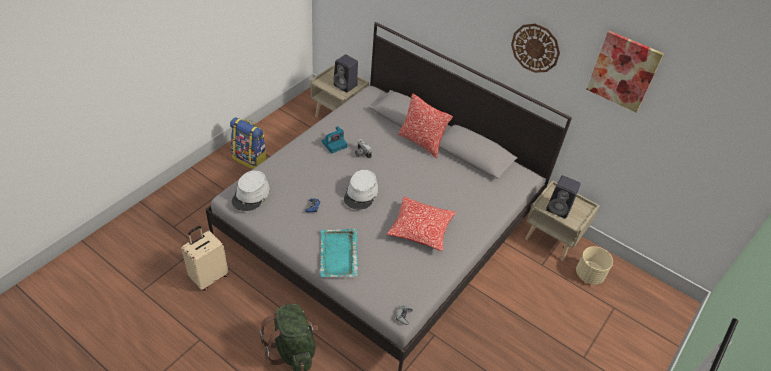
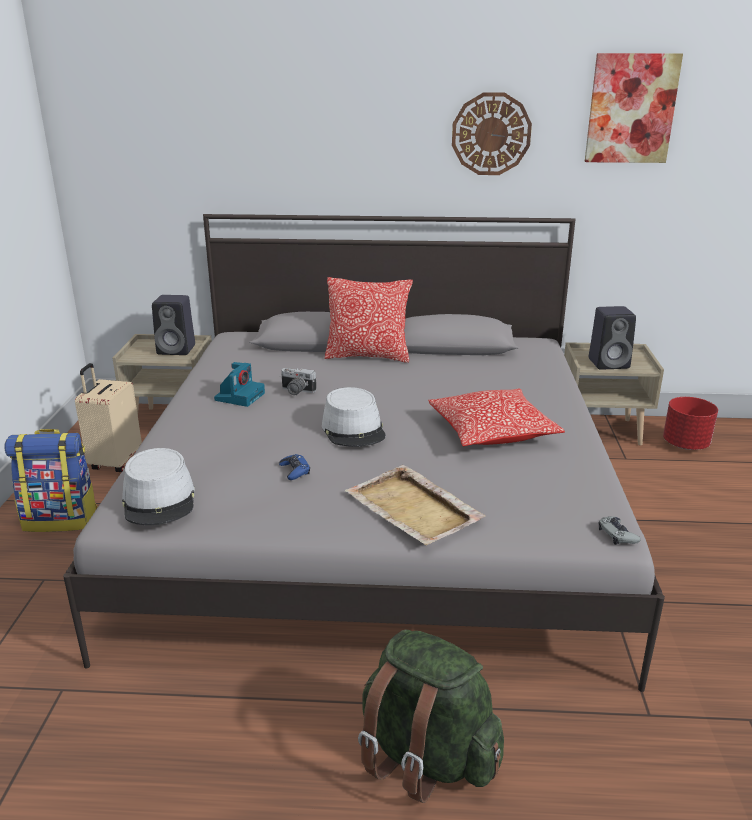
camera: 30 degrees left, 20 degrees down
(209, 277) = (129, 730): beige suitcase -> beige suitcase (115, 462)
(338, 254) = (413, 509): turquoise tray -> beige tray
(589, 275) = (686, 445): beige planter -> red planter

